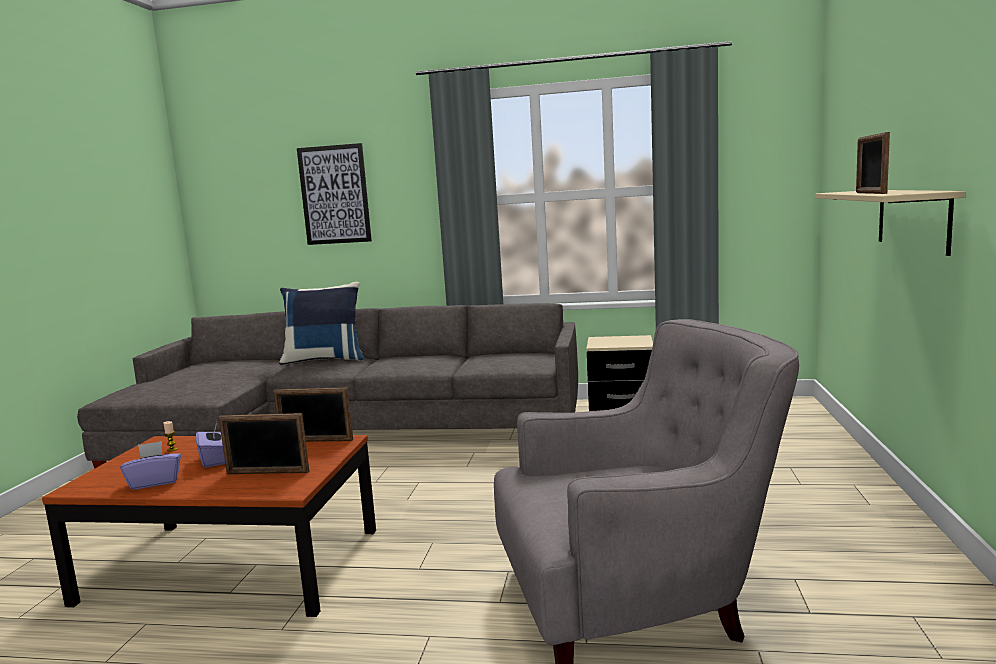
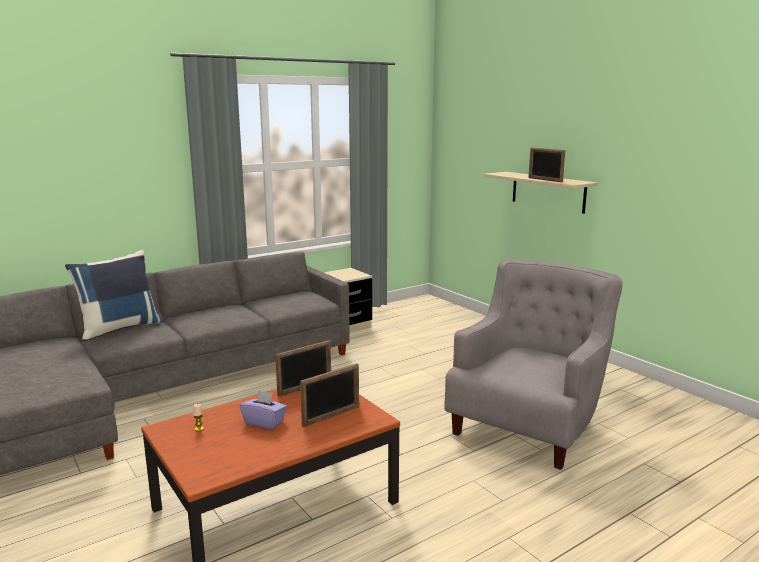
camera: 45 degrees left, 5 degrees up
(155, 482) = (261, 450): purple tissue box -> none
(334, 195) = (76, 163): picture -> none

